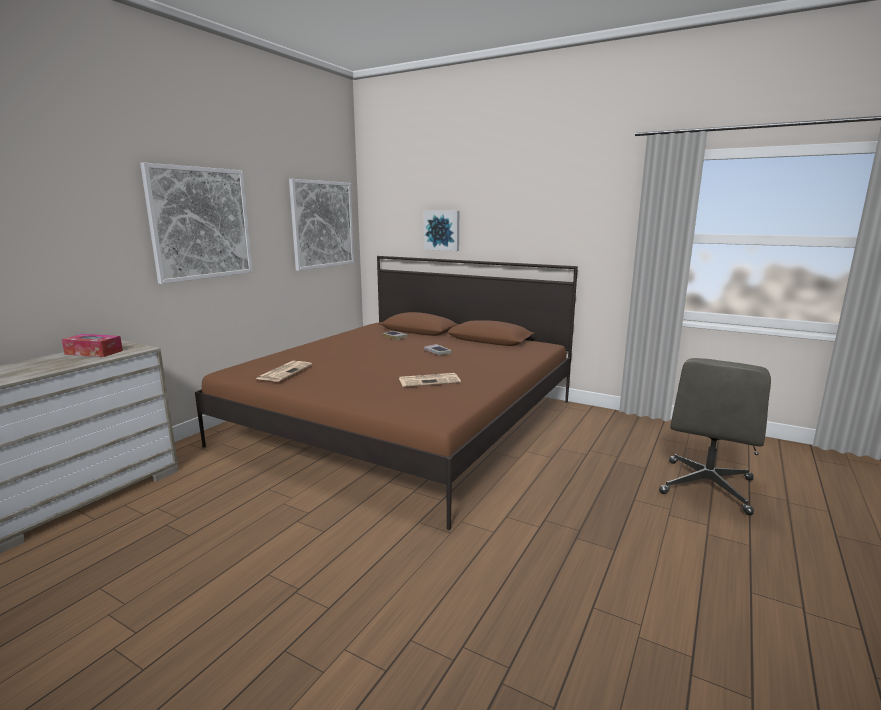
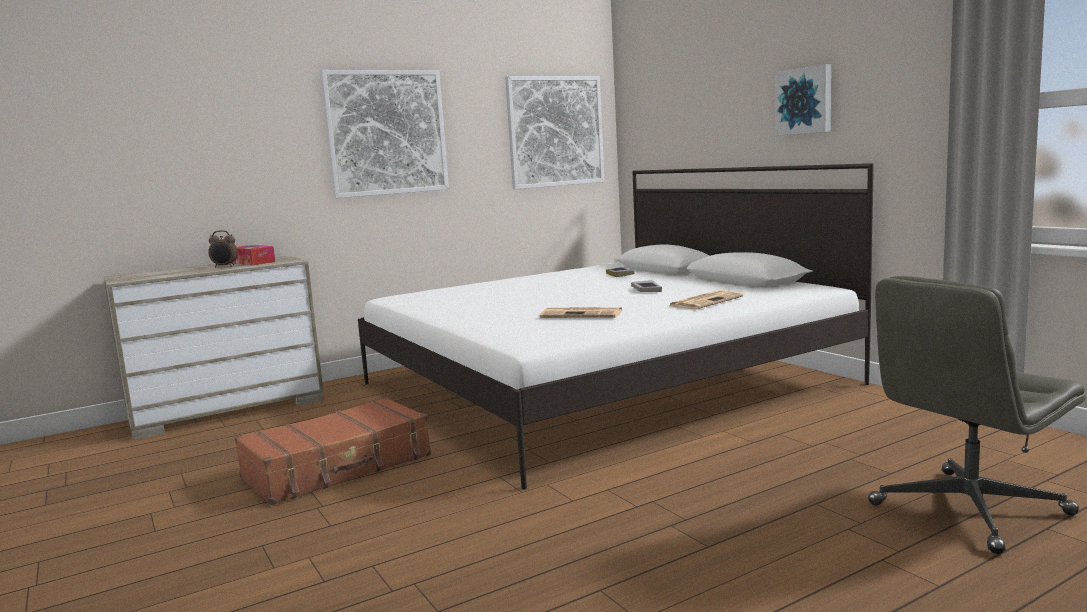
camera: 30 degrees right, 5 degrees down
(69, 360) = (225, 266): none -> alarm clock
(270, 542) = (338, 467): none -> brown suitcase
(284, 372) = (438, 298): newspaper -> newspaper (706, 301)
(404, 422) = (600, 384): brown bed -> white bed
(442, 230) = (704, 128): picture -> picture (804, 101)

